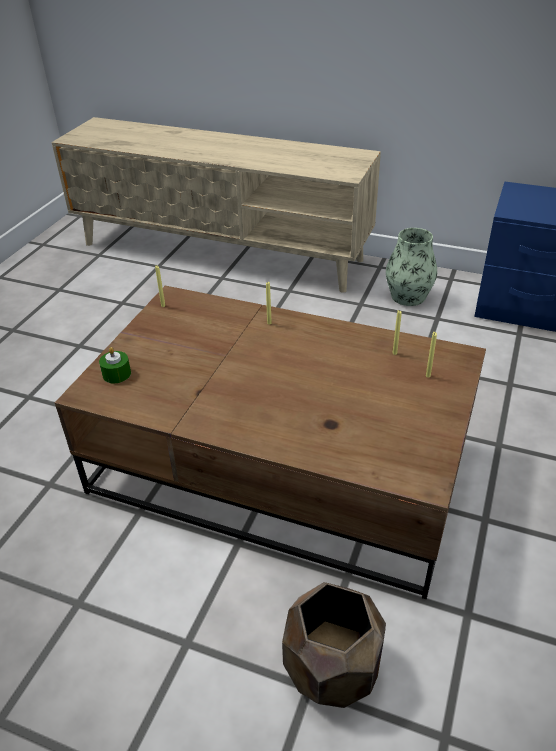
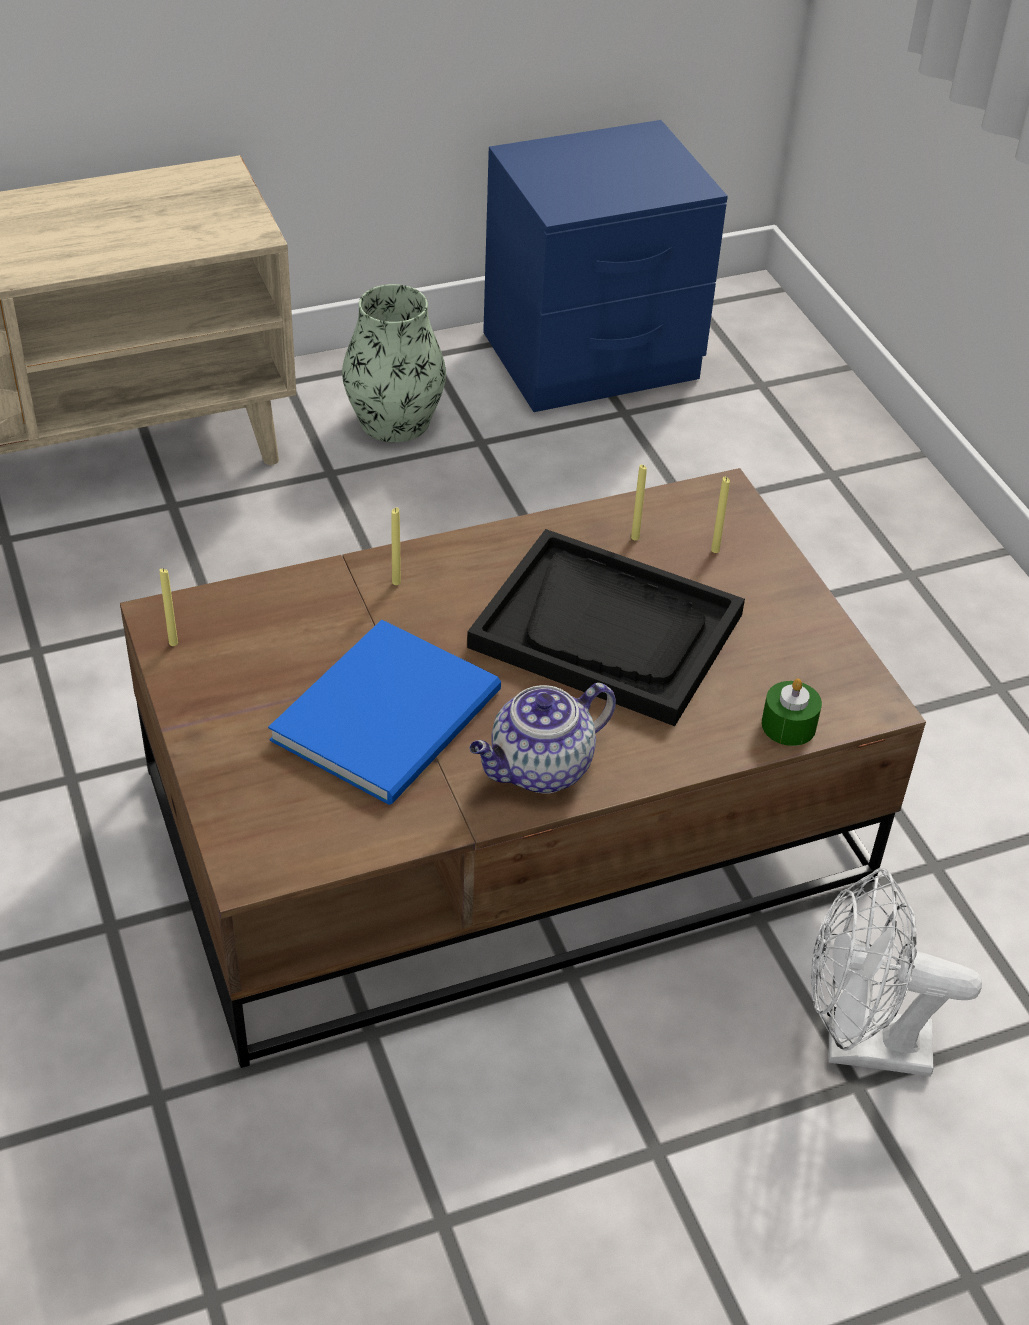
camera: 45 degrees left, 5 degrees up
(116, 374) = (261, 804): green candle -> green candle (788, 725)
(204, 369) = (394, 714): none -> blue book
(232, 421) = (539, 769): none -> teapot
(331, 670) = (860, 1045): brown planter -> white fan
(333, 383) = (607, 631): none -> black tray

